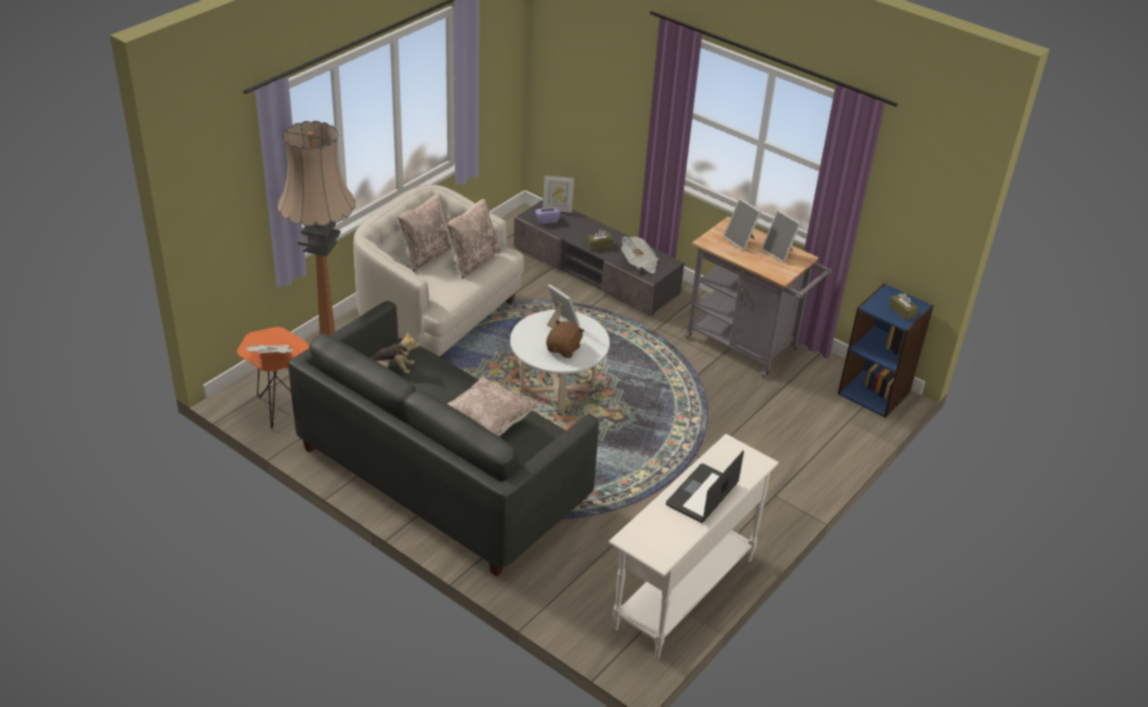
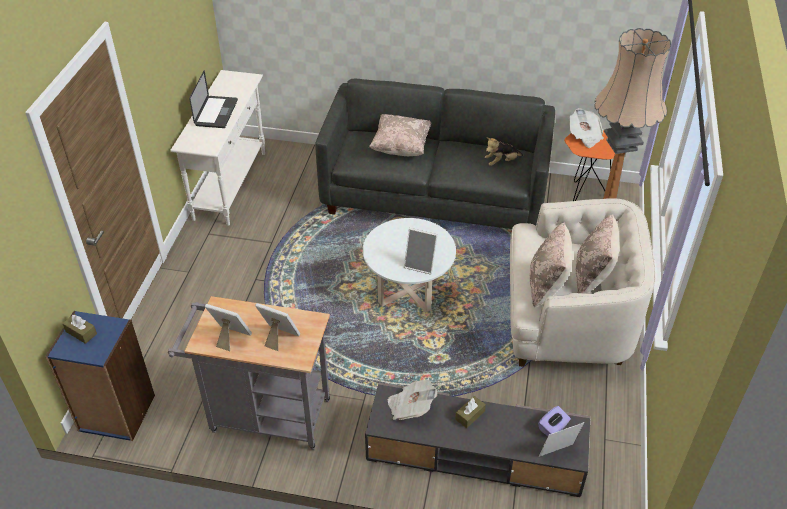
camera: 155 degrees right, 5 degrees up
(564, 349) = (398, 240): brown plush toy -> none

